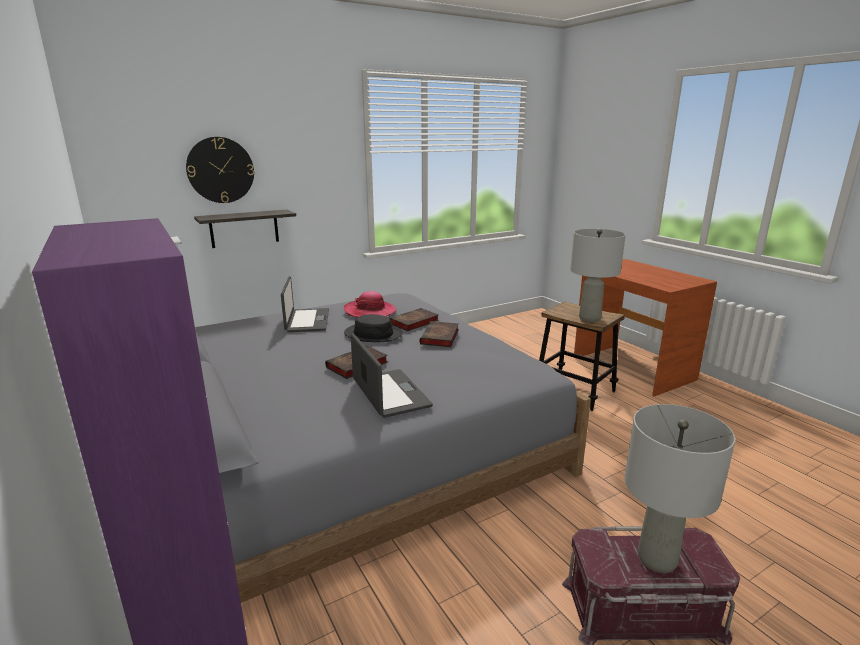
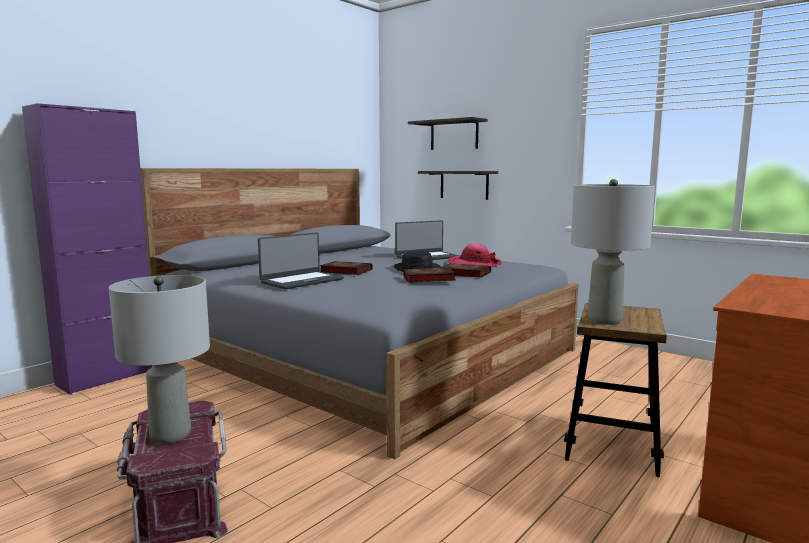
camera: 70 degrees right, 10 degrees down
(220, 170) = (454, 135): wall clock -> shelf

